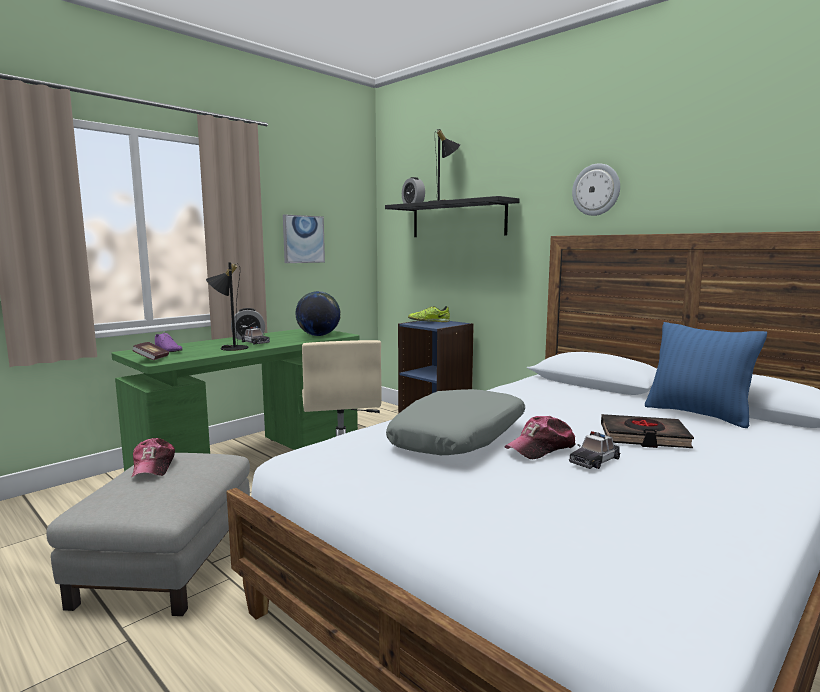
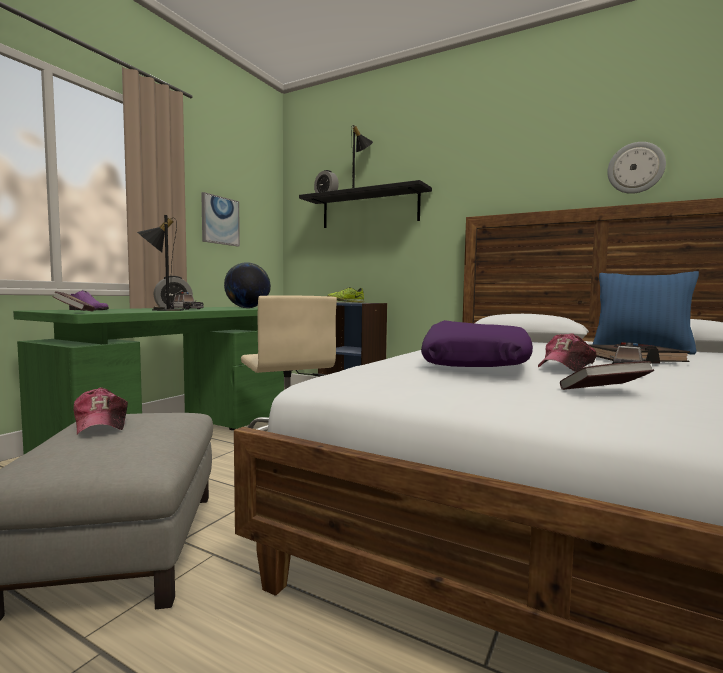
camera: 15 degrees left, 5 degrees down
(460, 438) = (479, 363): grey pillow -> purple pillow
(505, 495) = (604, 392): none -> book
(596, 190) = (505, 176): wall clock -> wall clock (635, 168)

